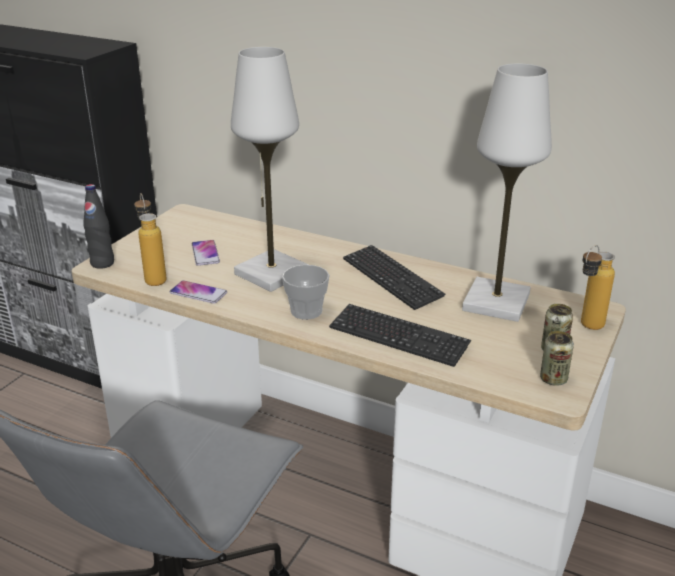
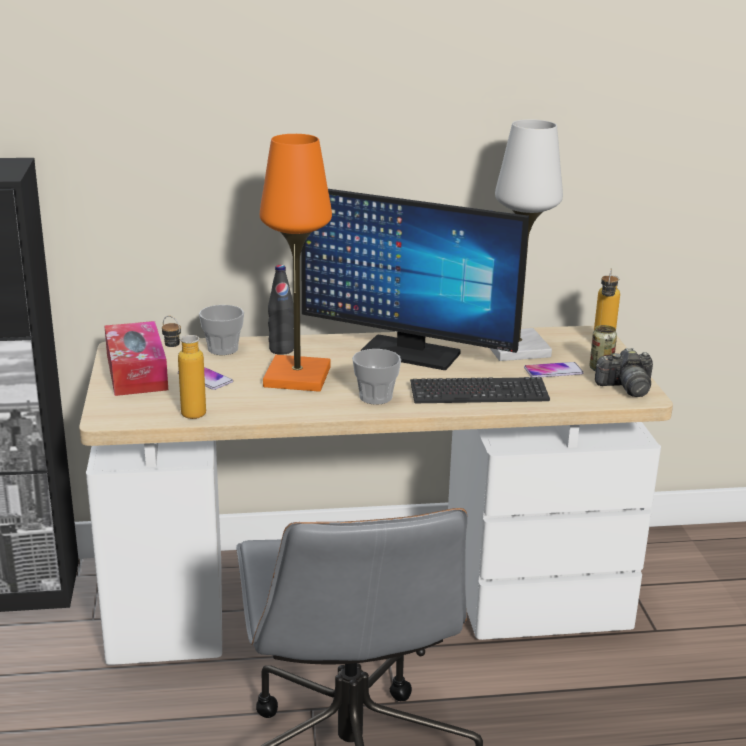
camera: 35 degrees left, 5 degrees down
(102, 263) = (107, 414): black bottle -> black bottle (281, 350)
(168, 234) = (136, 372): none -> tissue box
(198, 293) = (253, 411): phone -> phone (553, 371)
(252, 232) = (223, 349): none -> cup
(271, 273) = (297, 377): white table lamp -> orange table lamp
(391, 279) = (409, 353): keyboard -> monitor
(553, 379) = (626, 388): can -> camera

